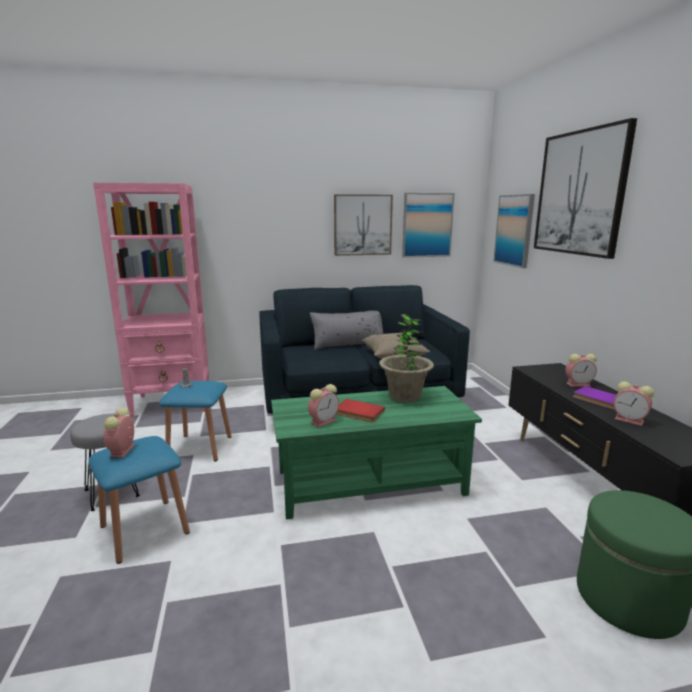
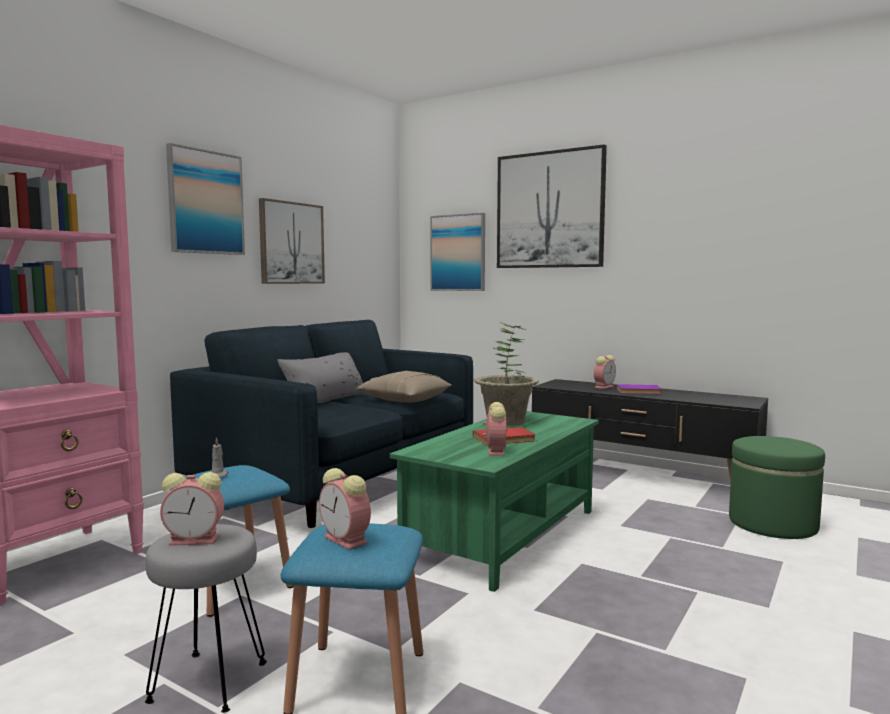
camera: 45 degrees left, 10 degrees down
(427, 225) = (353, 248): picture -> picture (205, 202)
(630, 420) = (682, 396): alarm clock -> alarm clock (196, 540)

